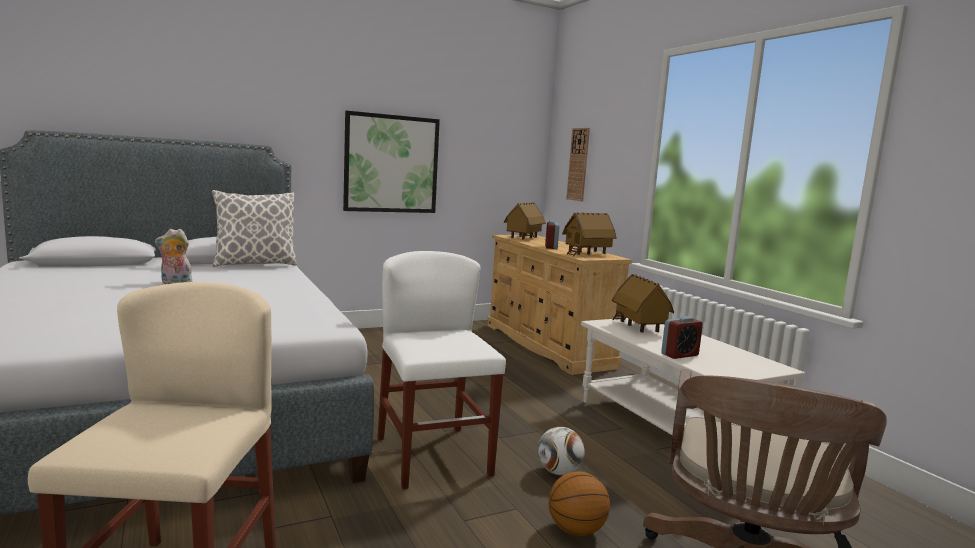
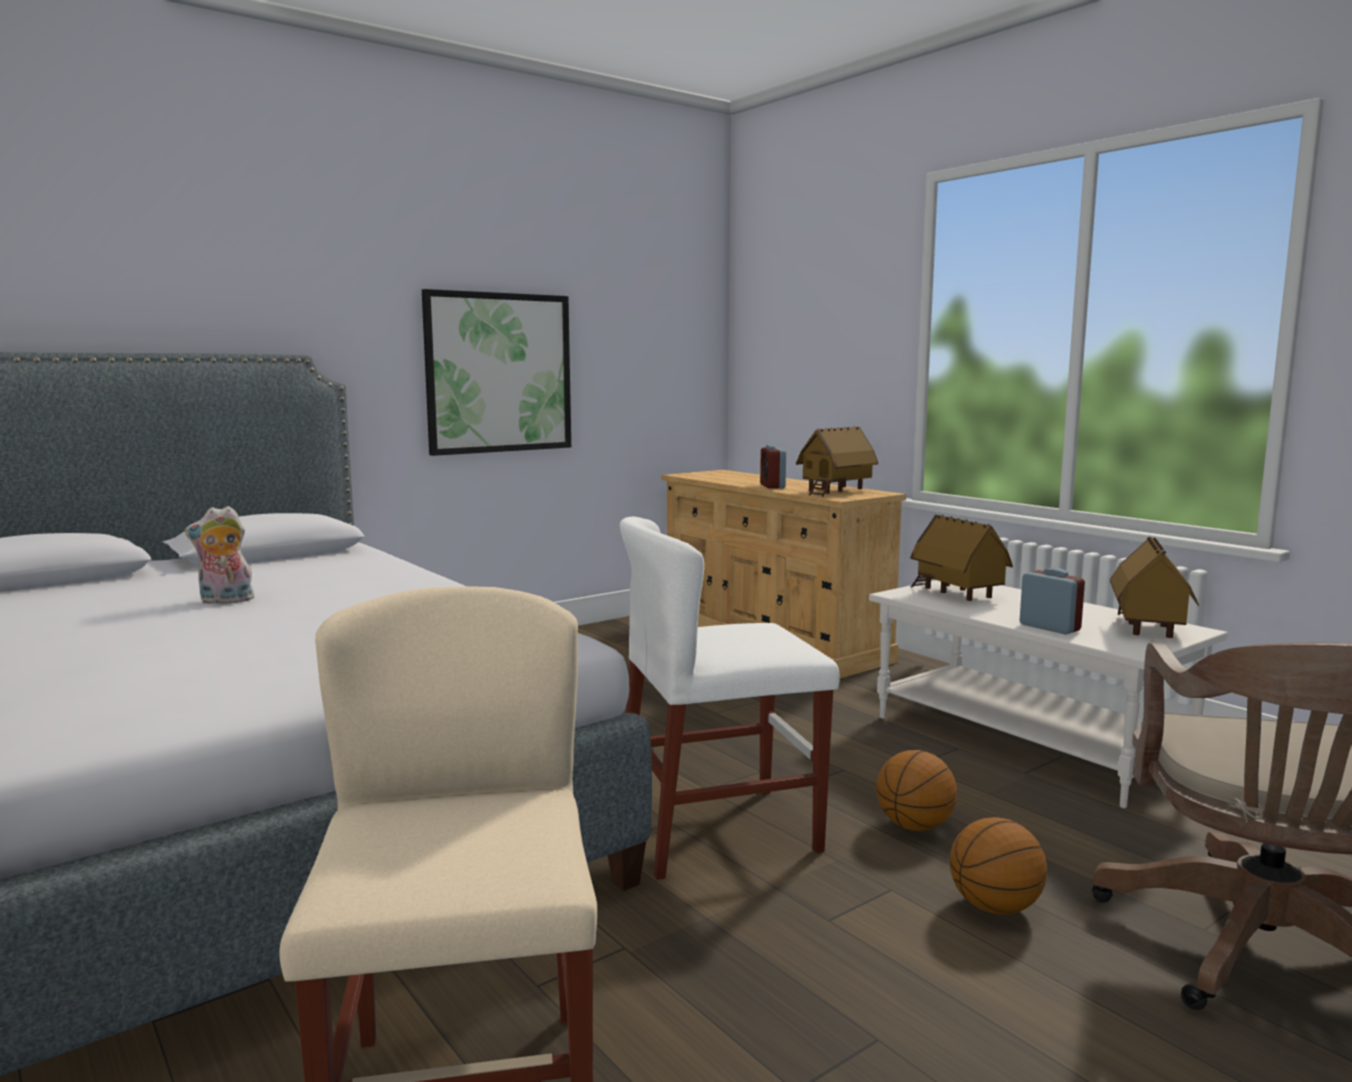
camera: 10 degrees left, 0 degrees up
(255, 264) = (322, 557): pillow -> none
(433, 456) = (717, 830): white chair -> white chair turned 75 degrees counterclockwise
(523, 238) = (715, 476): toy house -> toy house (1147, 629)
(559, 472) = (914, 826): football -> basketball
(578, 164) = (786, 355): wall clock -> none
(679, 355) = (1049, 627): alarm clock -> alarm clock turned 90 degrees counterclockwise

